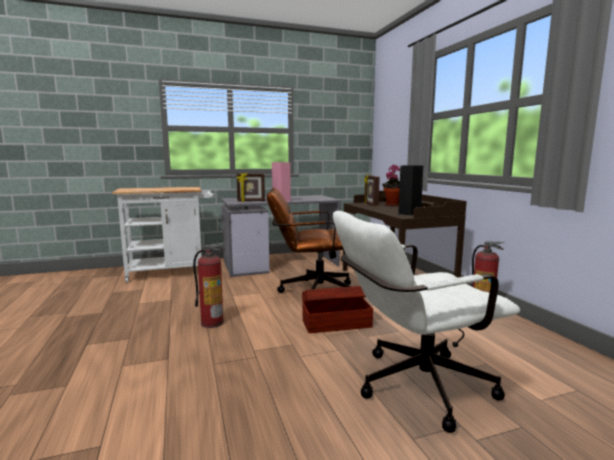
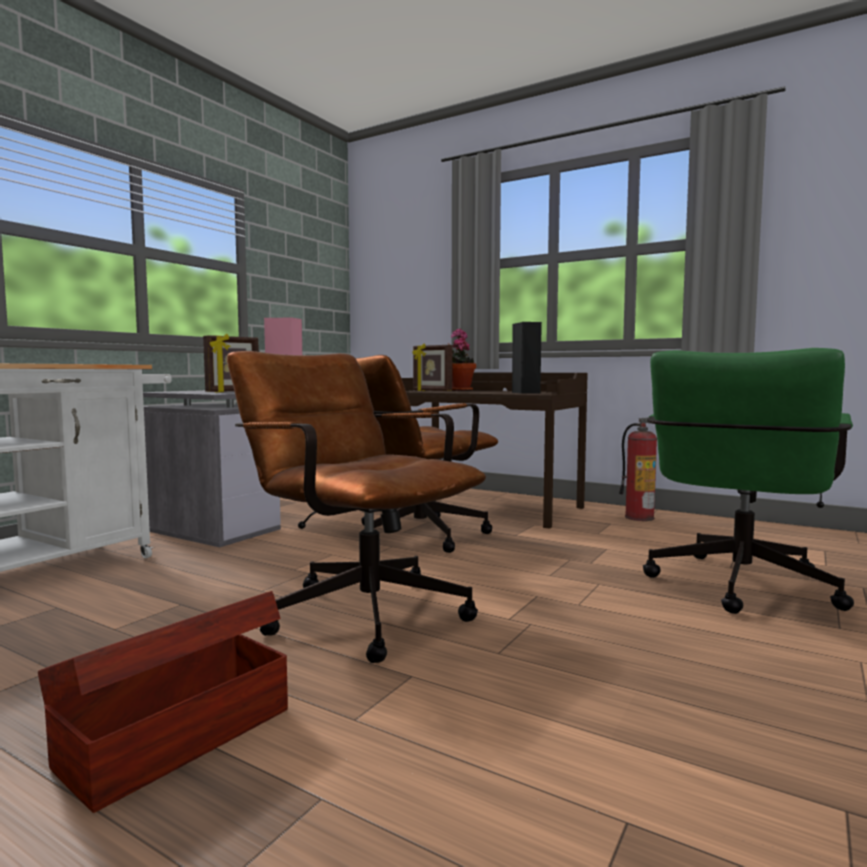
camera: 40 degrees left, 5 degrees down
(212, 322) = (357, 609): fire extinguisher -> brown office chair
(335, 323) = (527, 560): brown storage box -> brown storage box (174, 737)
(412, 387) = (738, 590): white office chair -> green office chair

